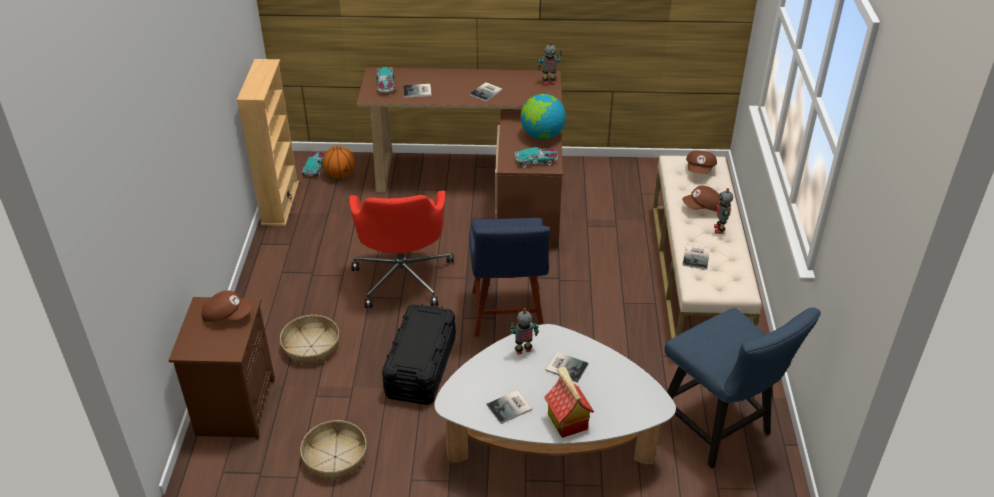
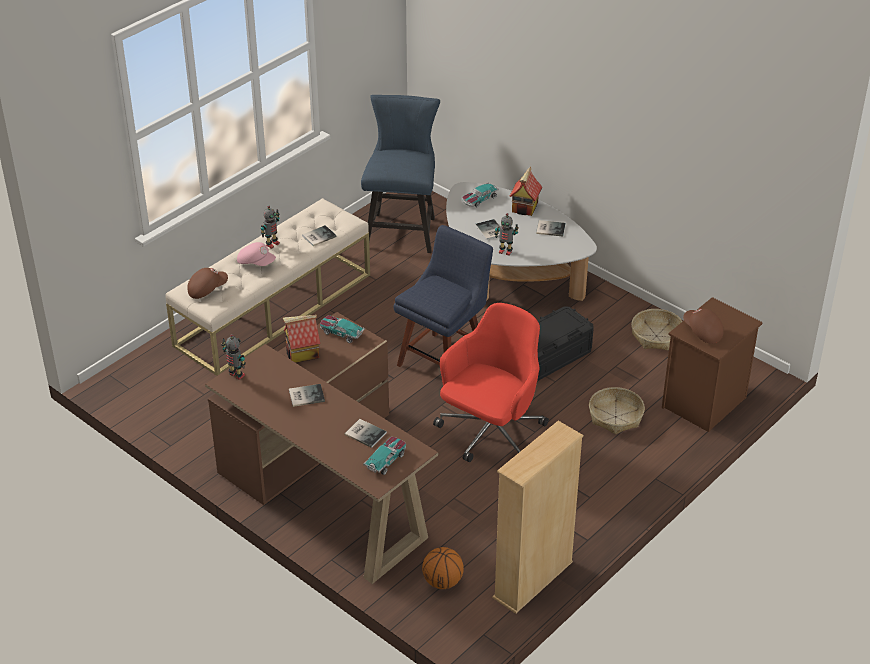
camera: 140 degrees left, 0 degrees up
(314, 168) = (460, 609): toy car -> toy car (479, 199)
(542, 135) = (302, 353): globe -> toy house
(703, 208) = (256, 262): brown cap -> pink cap

